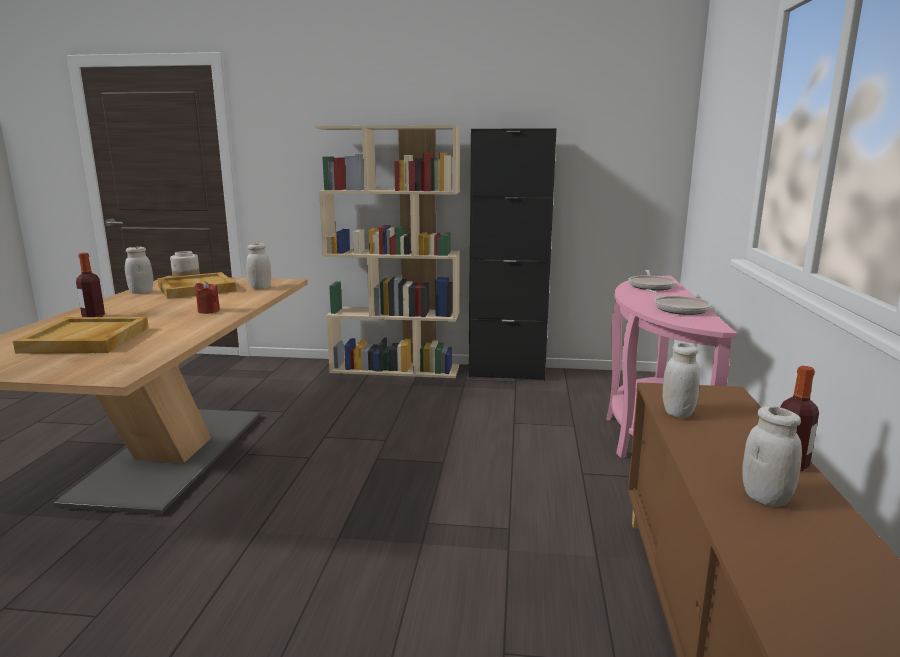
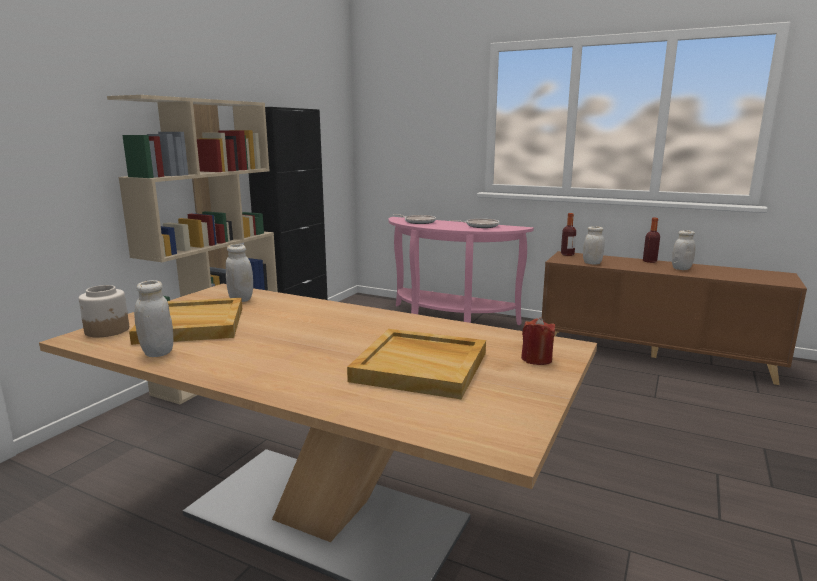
camera: 70 degrees left, 0 degrees up
(93, 316) = (294, 371): bottle -> bottle (567, 254)
(208, 311) = (336, 319): red candle -> red candle (536, 359)

